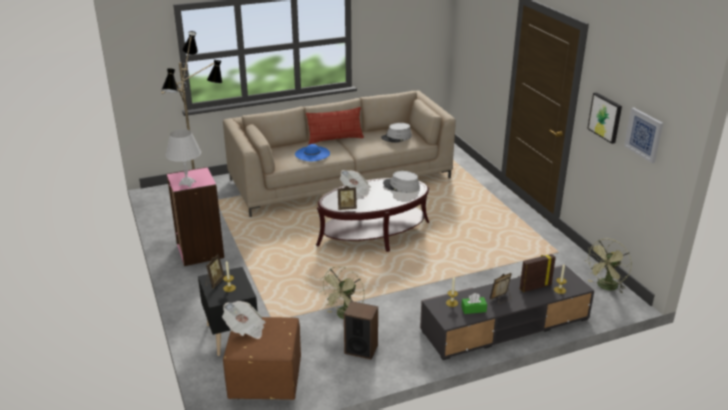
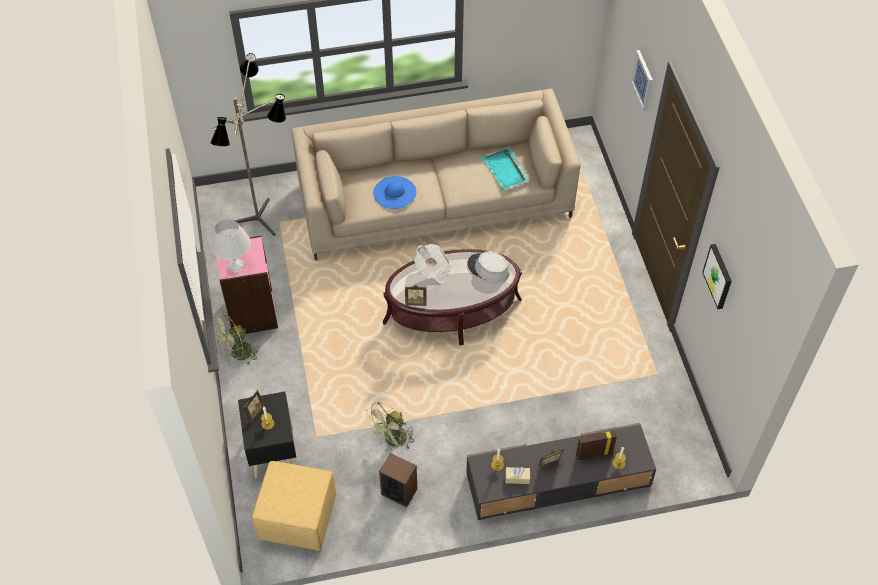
camera: 10 degrees right, 25 degrees up
(245, 329) = (277, 481): newspaper -> none
(265, 381) = (297, 519): brown ottoman -> yellow ottoman
(335, 139) = (429, 163): pillow -> none
(396, 137) = (505, 170): grey hat -> turquoise tray
(473, 309) = (517, 478): green tissue box -> beige tissue box
(605, 287) = (689, 440): green fan -> green fan (237, 354)
(644, 134) = (743, 327): picture -> picture (643, 80)

